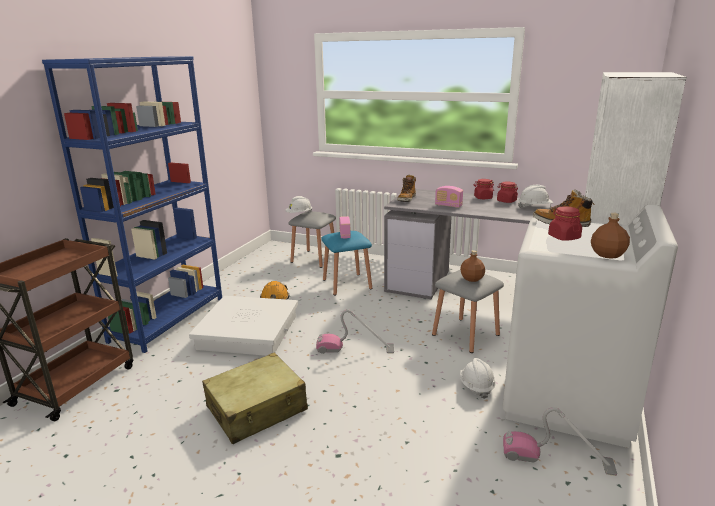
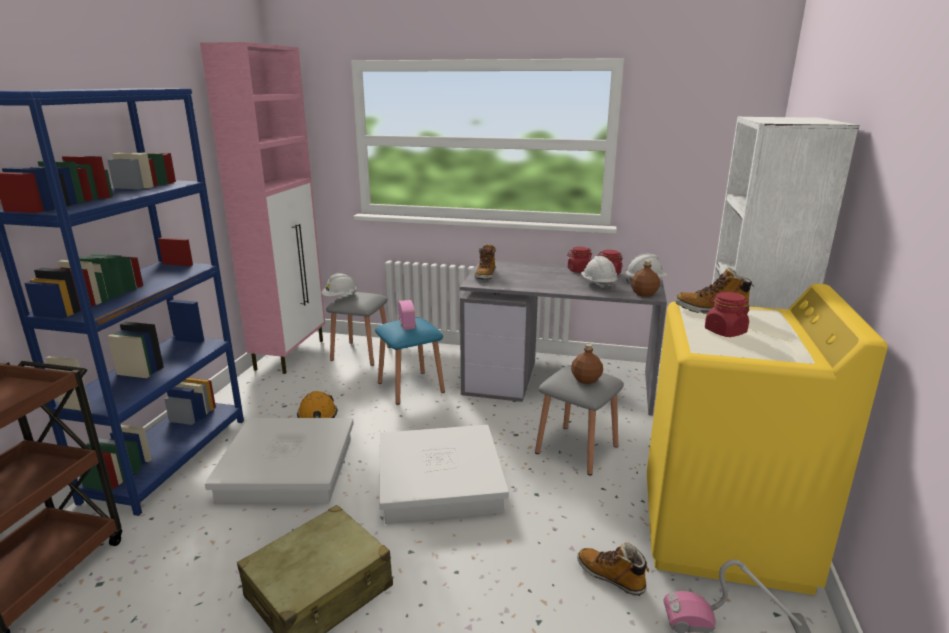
camera: 10 degrees left, 0 degrees up
(262, 257) = (291, 354): none -> pink cabinet
(355, 349) = (440, 482): vacuum cleaner -> white storage box
(448, 205) = (540, 283): radio -> none
(469, 420) = (611, 577): none -> boot
(476, 386) = (608, 524): white hard hat -> white hard hat (598, 284)
(567, 399) = (723, 532): white washing machine -> yellow washing machine
(607, 254) = (790, 356): brown bottle -> brown bottle (643, 294)

